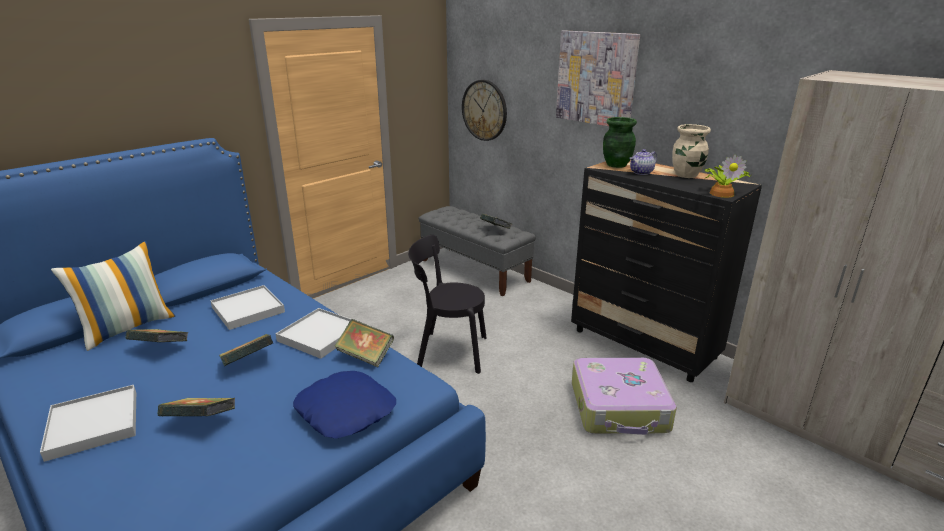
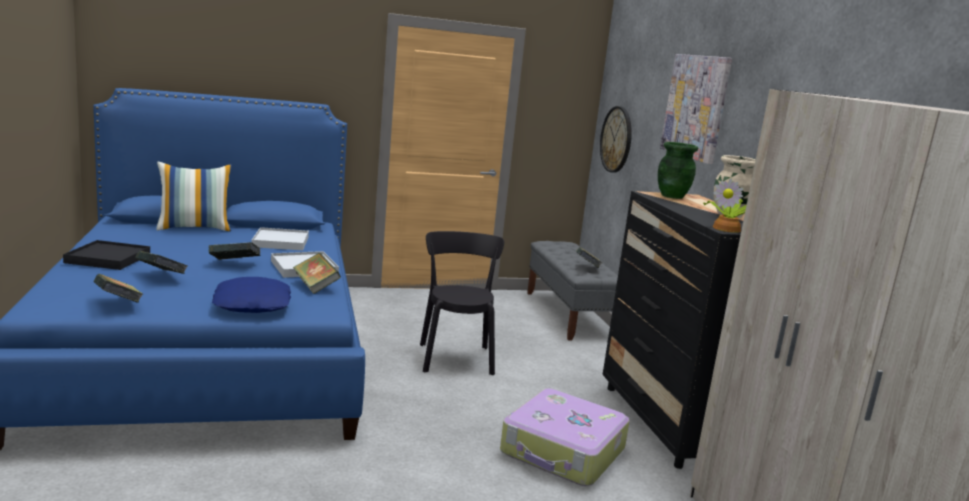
camera: 30 degrees right, 10 degrees down
(93, 425) = (108, 258): white tray -> black tray
(161, 349) = (196, 242): book -> book (118, 304)
(448, 352) = (456, 357): black chair -> black chair turned 45 degrees clockwise
(641, 172) = (683, 204): teapot -> none

